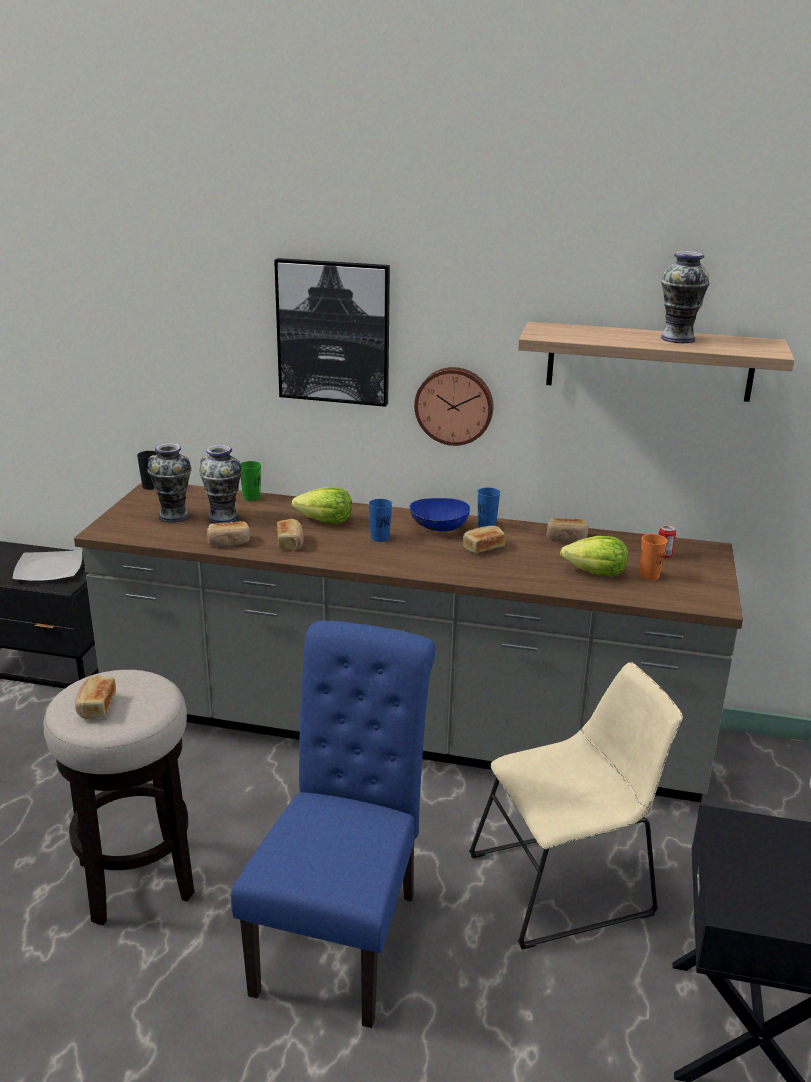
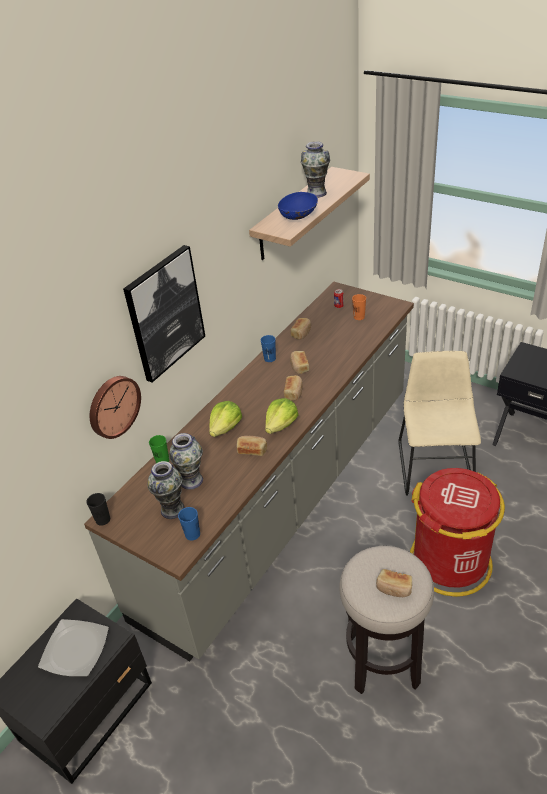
camera: 65 degrees left, 15 degrees up
(228, 542) = (235, 482): bread -> bread (294, 392)
(343, 933) = (450, 562): blue chair -> red trash can
(380, 538) = (265, 407): blue cup -> blue cup (192, 534)
(438, 529) = (264, 379): blue bowl -> blue bowl (298, 217)
(454, 405) = (228, 306): wall clock -> wall clock (113, 406)
(596, 573) = (349, 333): lettuce -> lettuce (281, 425)

